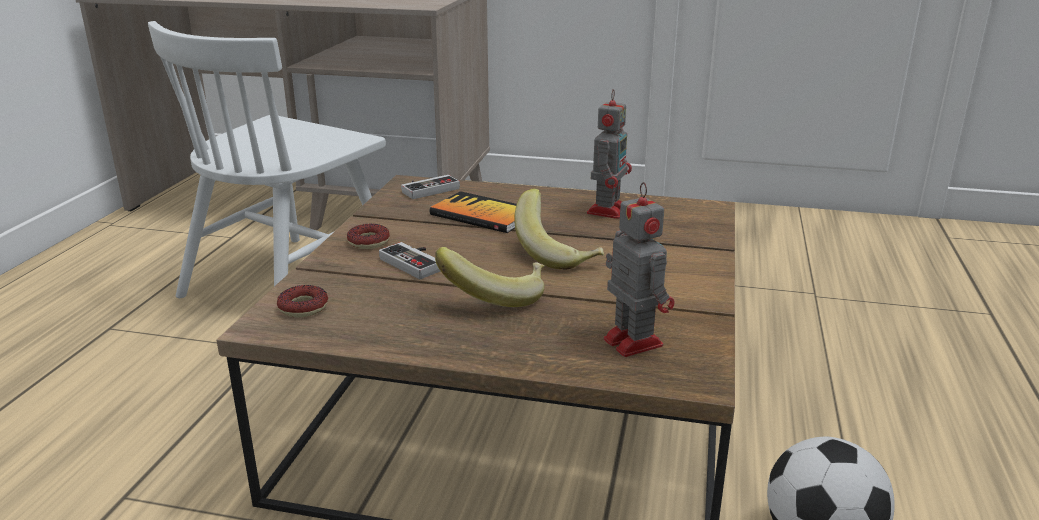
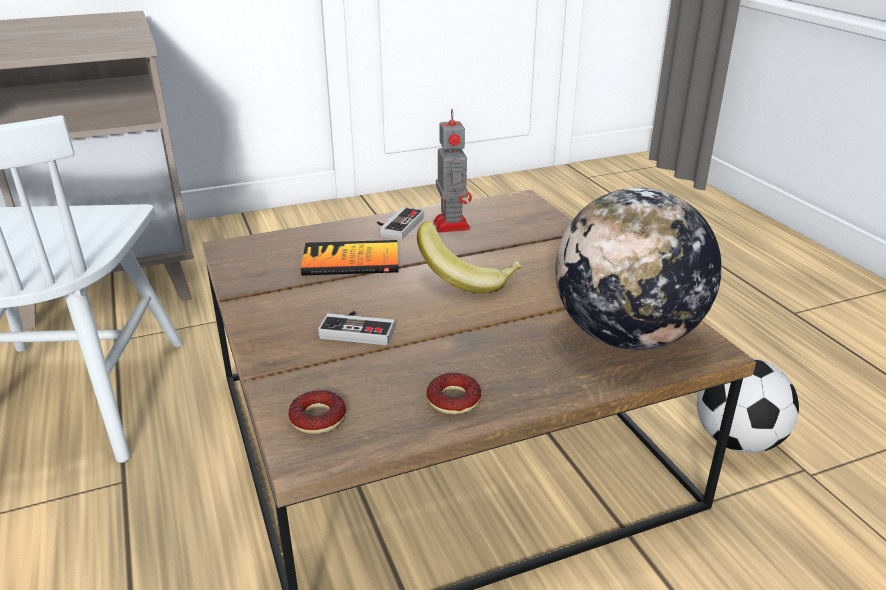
camera: 35 degrees left, 5 degrees up
(368, 242) = (281, 324): donut -> donut (453, 400)
(428, 189) = (259, 249): game controller -> game controller (397, 226)
(495, 296) = (475, 337): banana -> none
(631, 341) = (626, 336): toy robot -> globe

